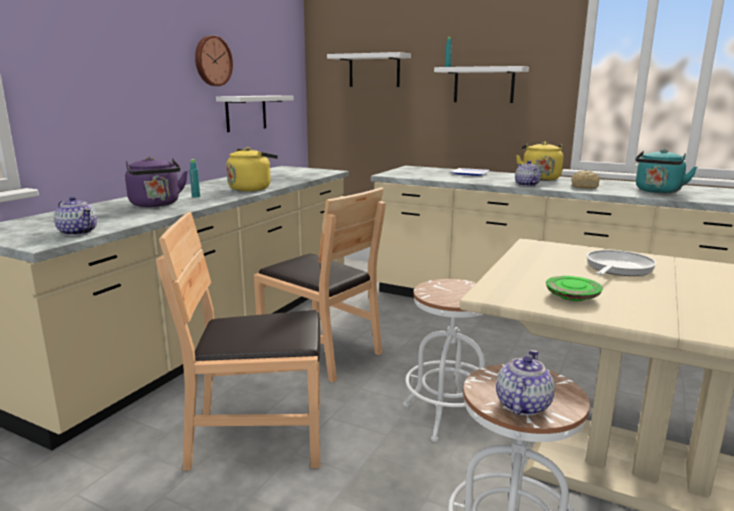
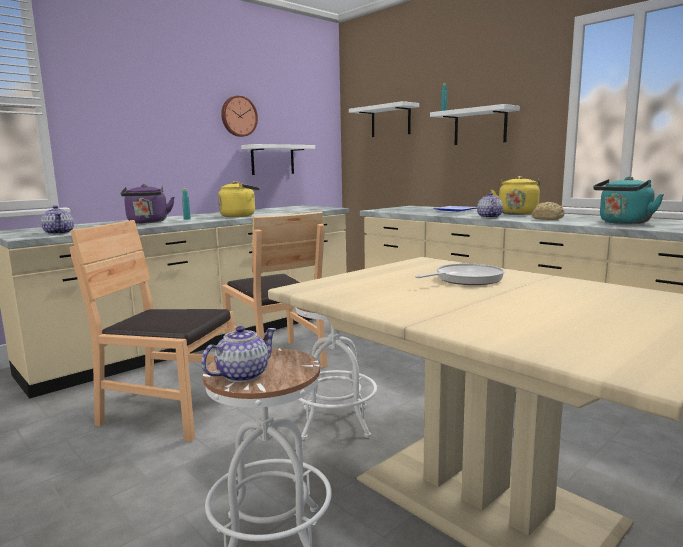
camera: 20 degrees right, 5 degrees down
(572, 296) = (370, 294): green plate -> none

